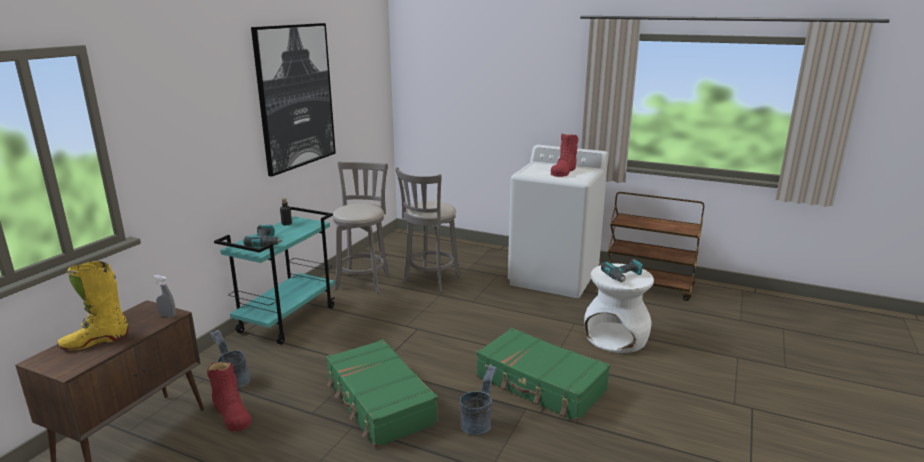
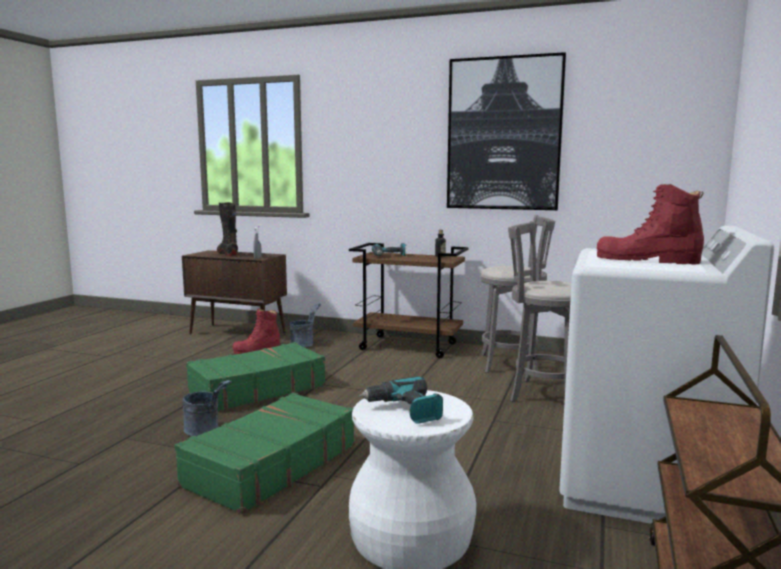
camera: 85 degrees right, 10 degrees down
(95, 341) = (227, 254): yellow boot -> black boot
(287, 319) = (409, 346): turquoise cart -> brown cart

